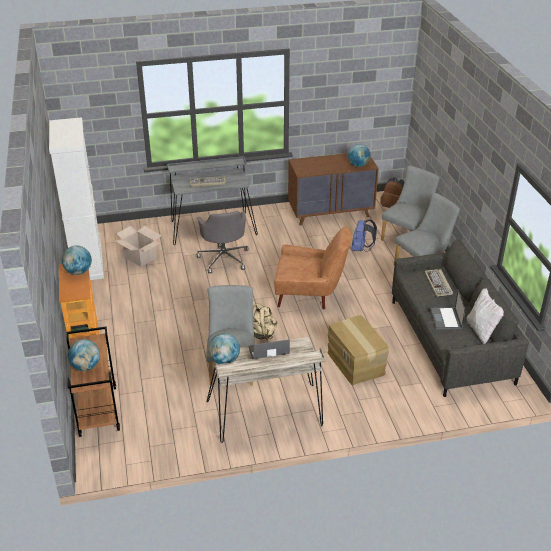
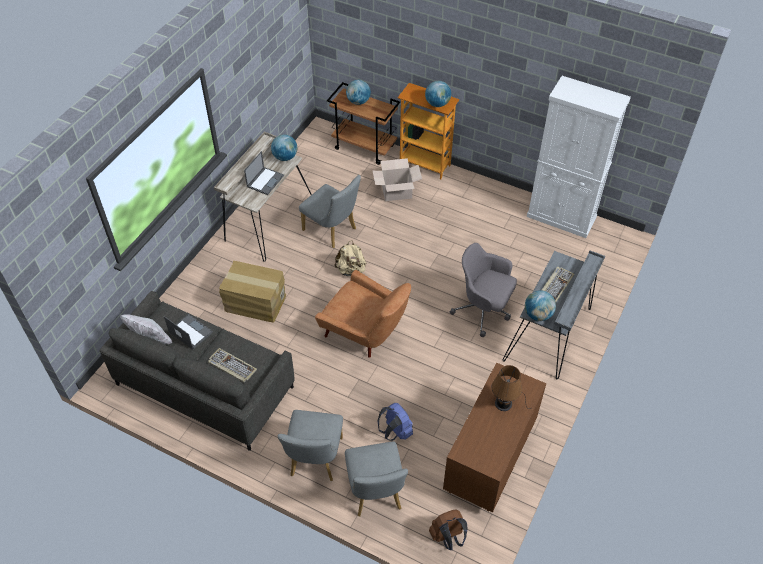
camera: 130 degrees right, 15 degrees up
(139, 257) = (540, 253): cardboard box -> cardboard box (397, 192)
(309, 295) = (365, 333): brown armchair -> brown armchair turned 105 degrees counterclockwise
(320, 165) = (505, 403): none -> brown table lamp
(358, 165) = (471, 441): globe -> globe (538, 315)

